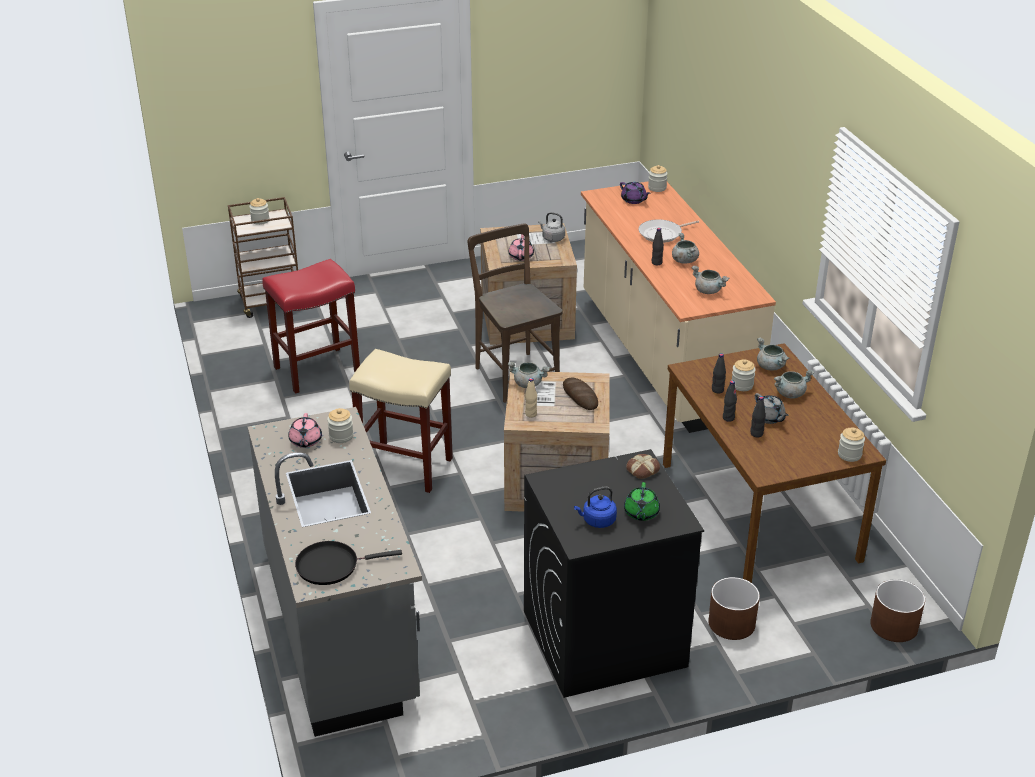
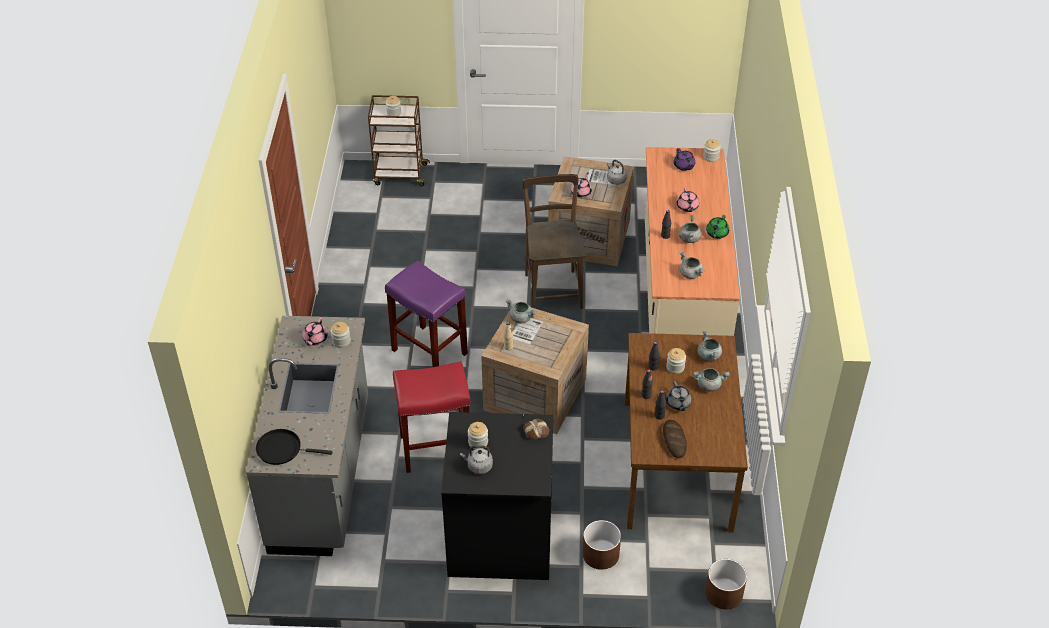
camera: 20 degrees right, 10 degrees up
(317, 369) = (406, 246): red stool -> red stool (436, 448)
(404, 467) = (428, 352): beige stool -> purple stool
(580, 396) = (554, 340): bread -> bread (674, 440)
(597, 521) = (478, 466): blue kettle -> grey kettle
(641, 513) = (513, 469): green teapot -> green teapot (716, 233)
(662, 234) = (687, 207): frying pan -> pink teapot
(849, 454) = (721, 454): jar -> jar (478, 442)

